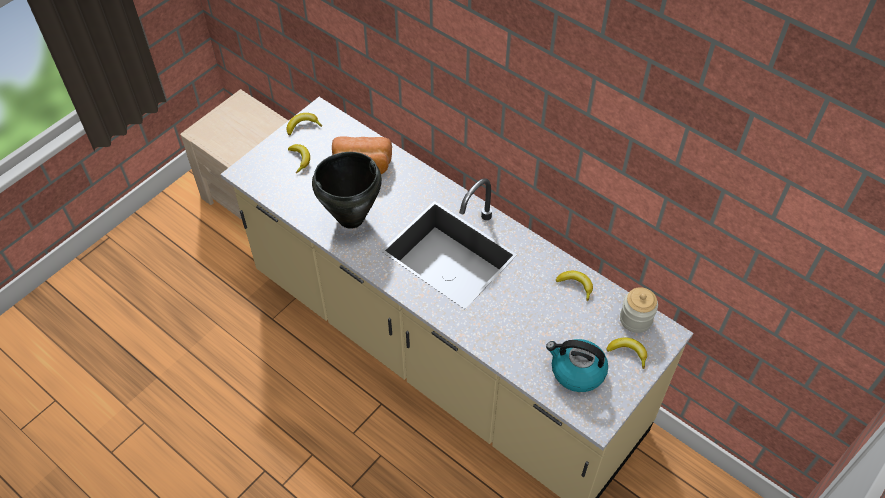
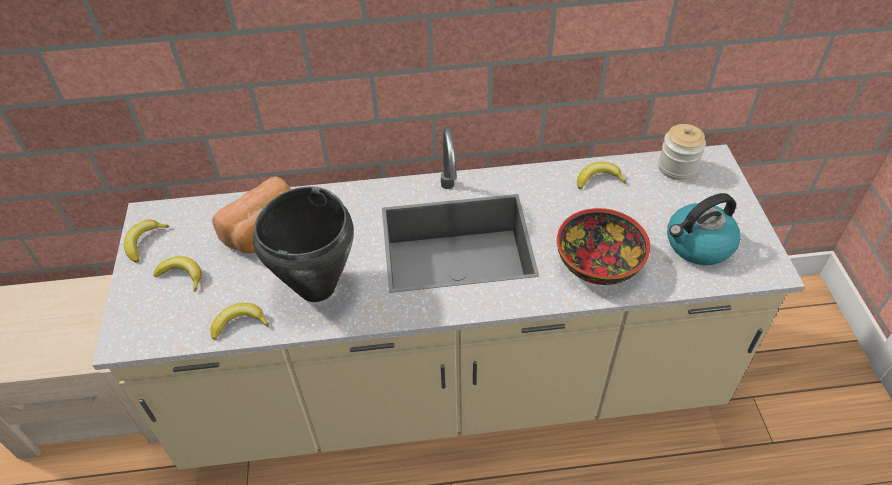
camera: 45 degrees left, 5 degrees down
(506, 330) = (598, 262): none -> bowl
(628, 352) = (709, 196): banana -> banana (239, 323)

